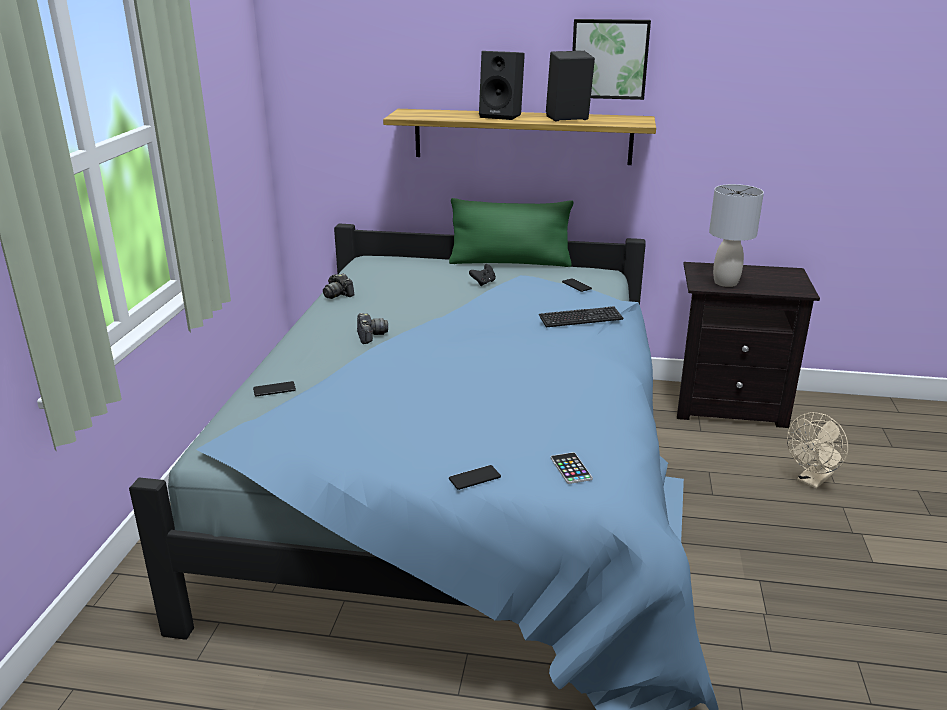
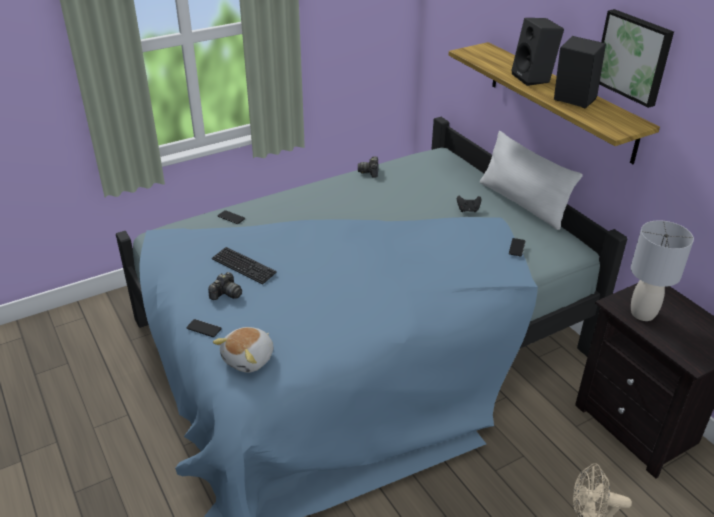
camera: 50 degrees right, 10 degrees up
(370, 336) = (331, 211): camera -> camera (226, 294)
(510, 262) = (522, 203): green pillow -> white pillow
(571, 468) = (249, 359): phone -> plush toy
(580, 319) = (461, 274): keyboard -> keyboard (243, 266)

